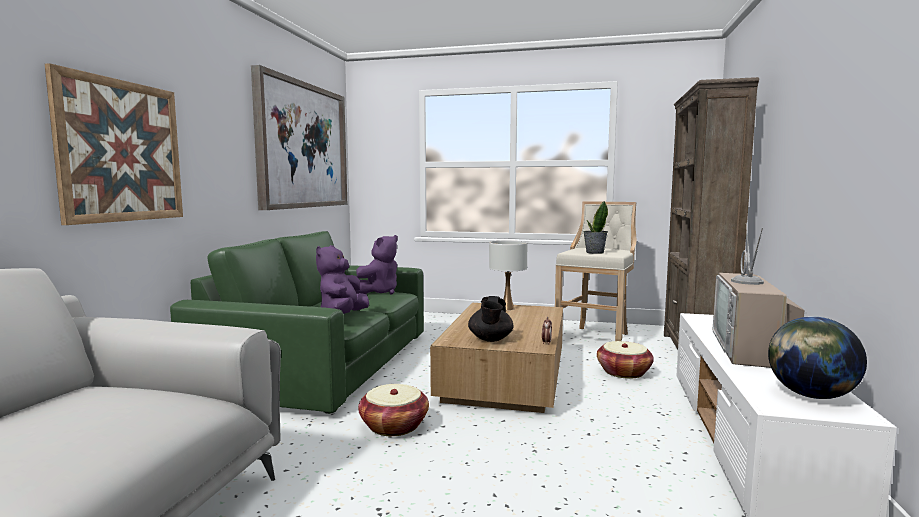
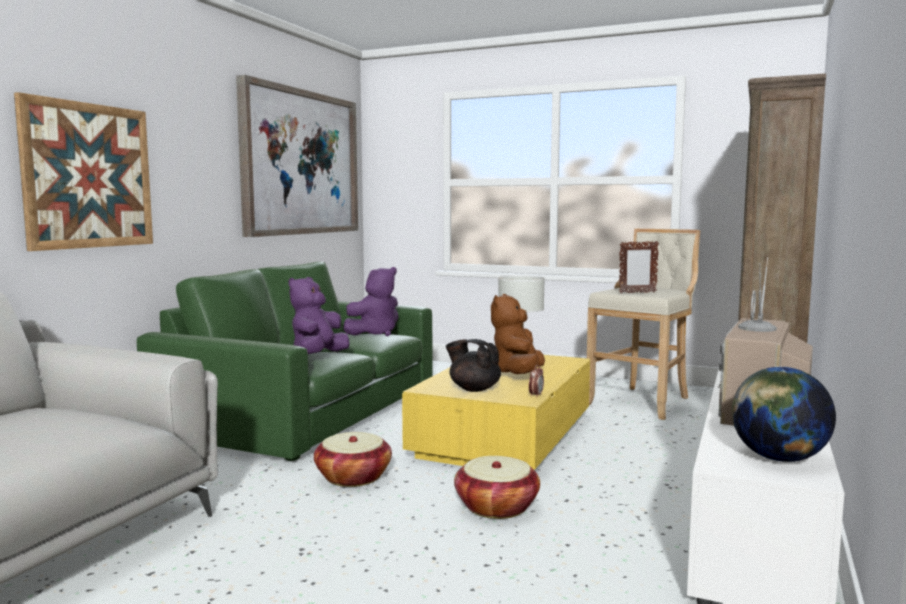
camera: 10 degrees right, 0 degrees up
(490, 339) = (474, 389): black teapot -> black teapot turned 105 degrees clockwise
(505, 376) = (504, 436): brown coffee table -> yellow coffee table
(517, 324) = (518, 374): none -> brown plush toy
(594, 252) = (637, 293): potted plant -> picture frame
(624, 372) = (653, 440): basket -> basket (496, 507)

